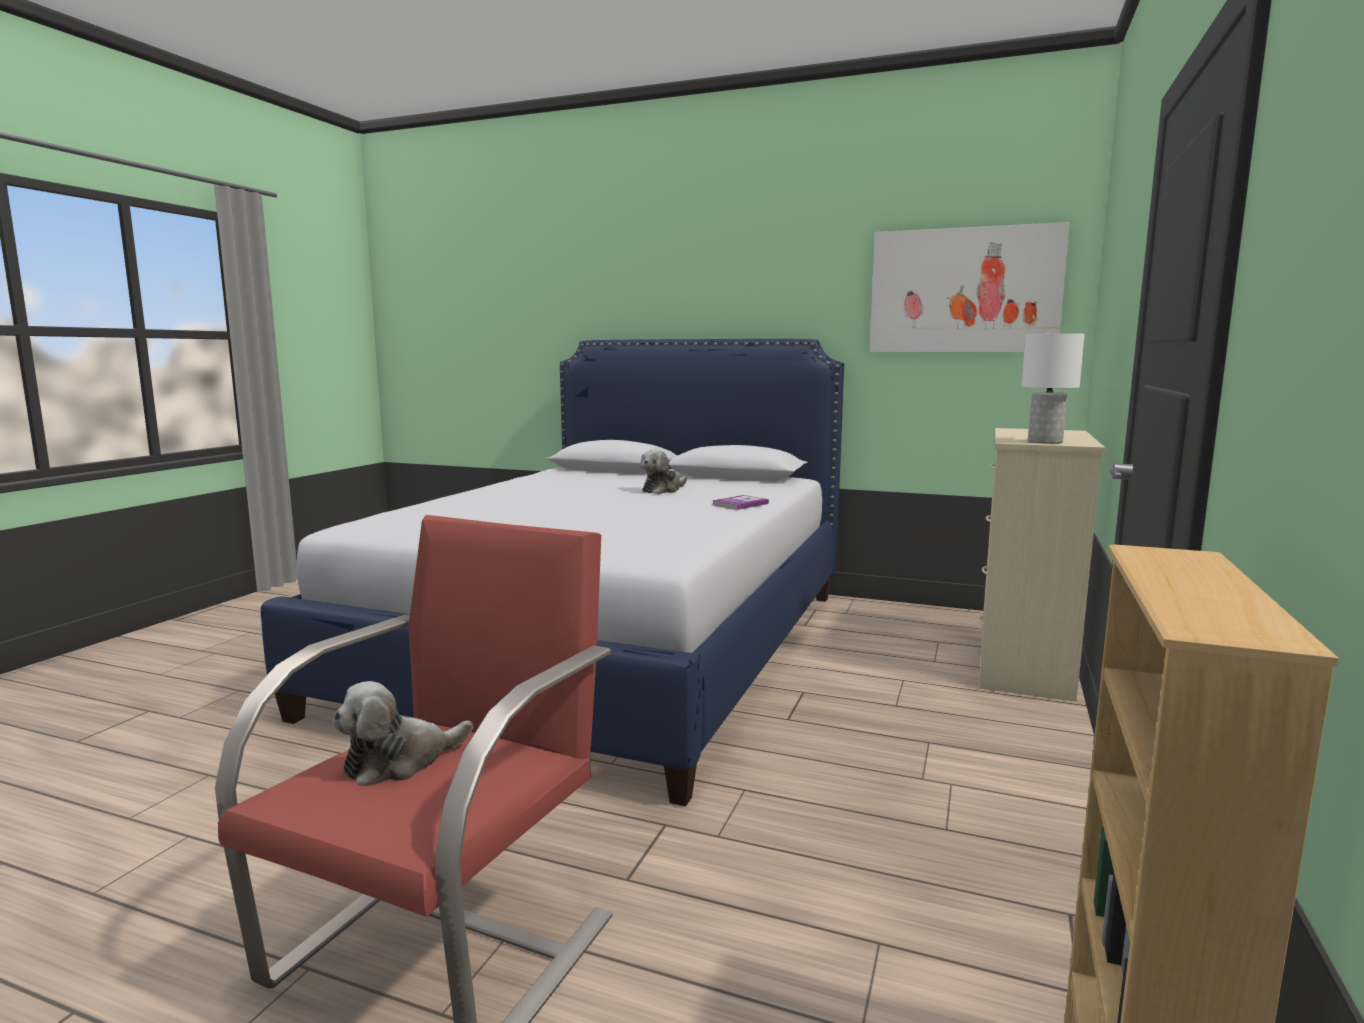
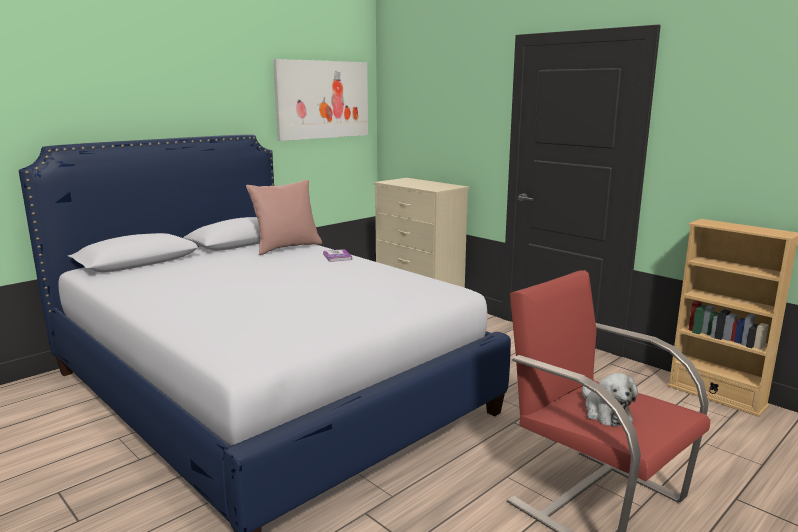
camera: 65 degrees left, 5 degrees up
(663, 490) = (255, 263): plush toy -> none
(746, 488) = (287, 247): none -> pink pillow
(1045, 442) = (443, 187): white table lamp -> none

